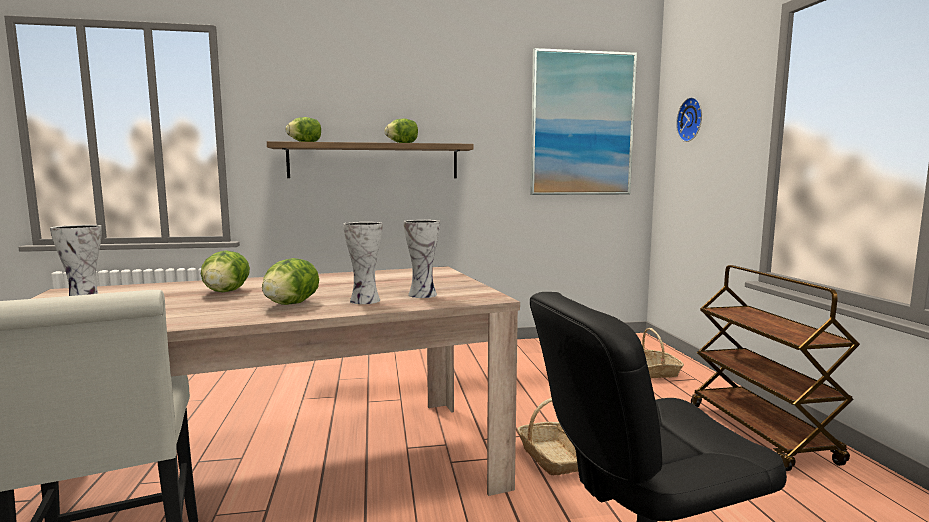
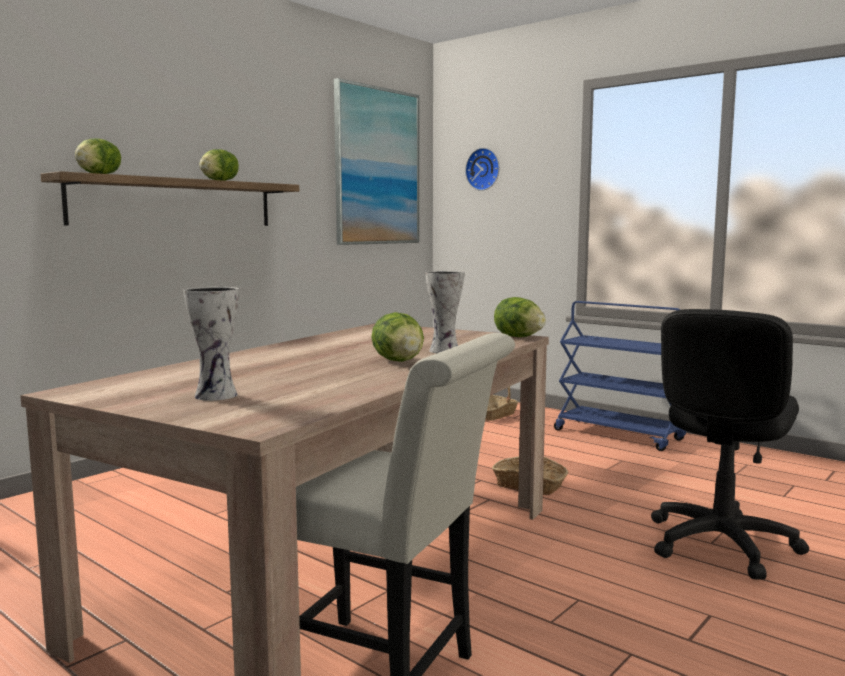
camera: 40 degrees left, 0 degrees up
(226, 292) = (281, 364): lettuce -> lettuce (519, 337)
(423, 294) = (465, 341): vase -> none
(761, 433) = (619, 435): brown cart -> blue cart

